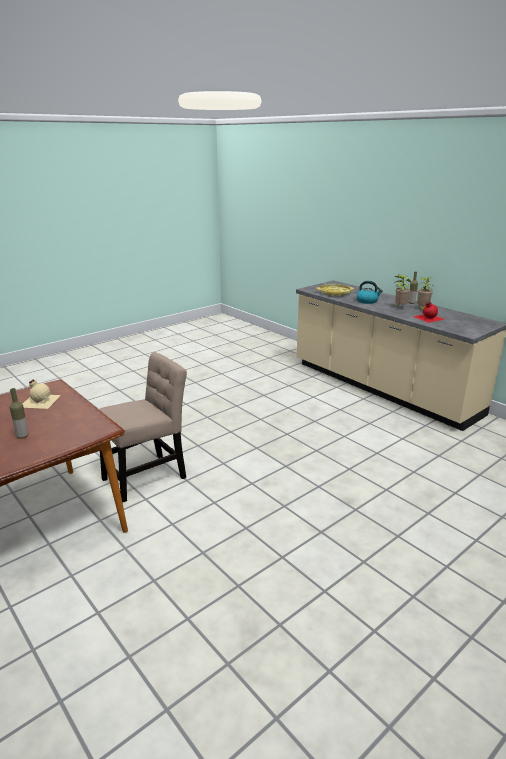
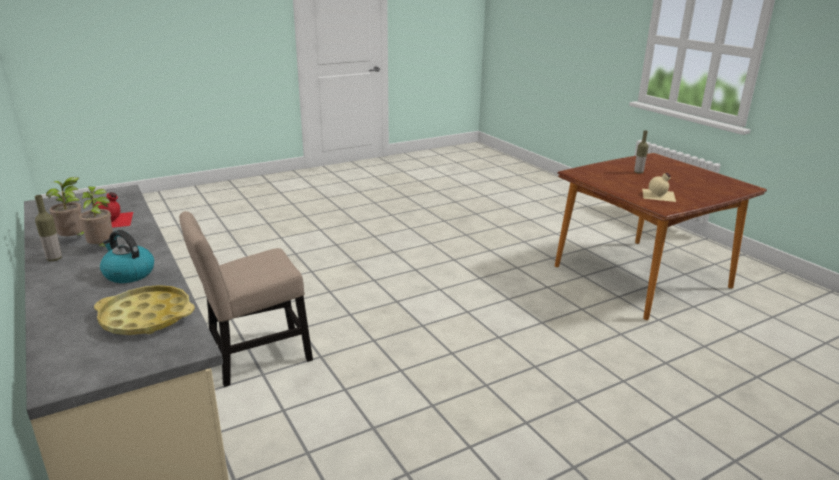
camera: 170 degrees left, 0 degrees up
(148, 476) = (552, 307): beige chair -> beige chair (254, 357)

